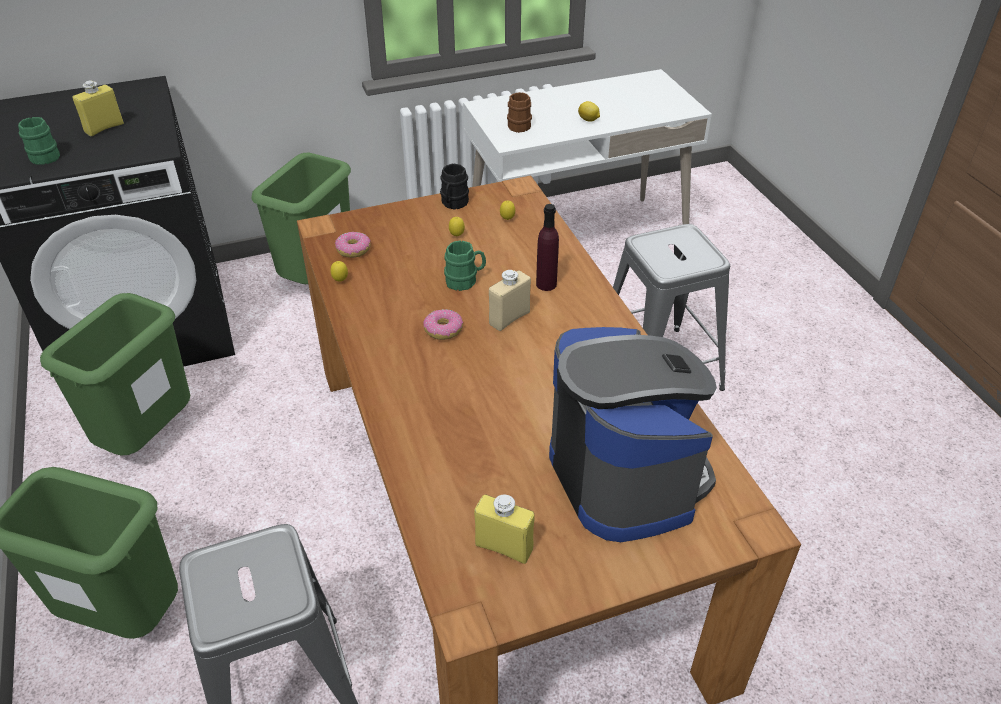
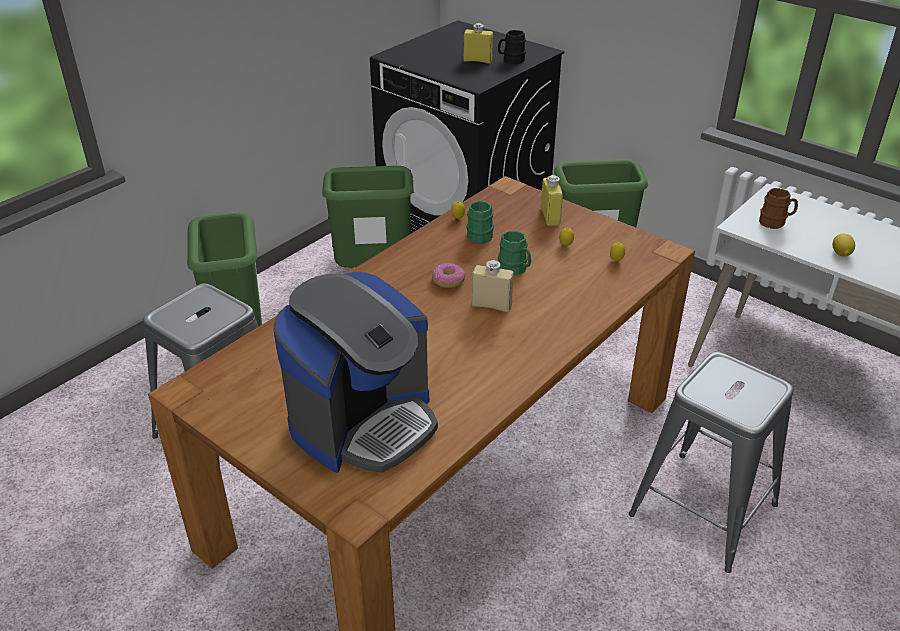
camera: 60 degrees right, 5 degrees down
(43, 155) = (427, 58): green mug -> green mug (480, 234)
(353, 250) = (497, 210): donut -> none
(453, 204) = (605, 229): black mug -> black mug (511, 60)
(504, 547) = (254, 385): yellow bottle -> yellow bottle (550, 216)
(546, 284) = (552, 309): purple bottle -> none

